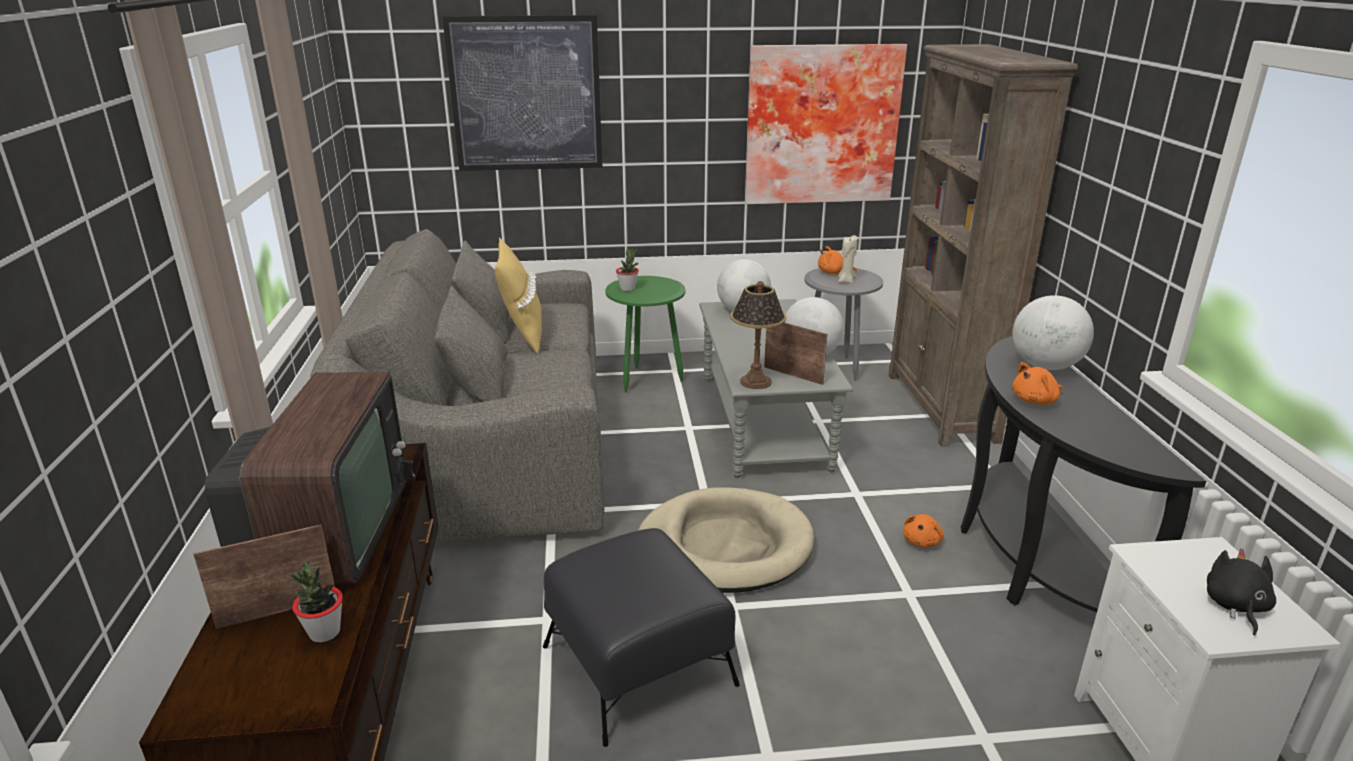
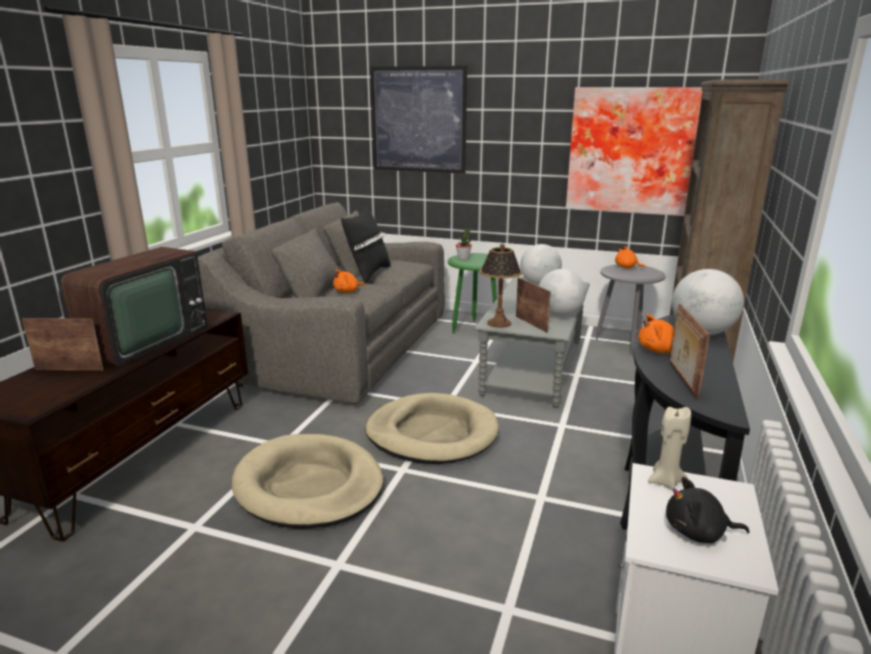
camera: 25 degrees right, 5 degrees down
(324, 632) = (76, 384): potted plant -> none
(522, 336) = (368, 274): yellow pillow -> black pillow
(638, 666) = (309, 486): black ottoman -> beige dog bed
(846, 281) = (631, 273): beige candle -> beige candle (665, 481)
(922, 541) = (585, 467): orange plush toy -> orange plush toy (347, 291)
(1094, 435) = (681, 380): none -> picture frame
(1235, 606) = (698, 533): black plush toy -> black plush toy turned 120 degrees counterclockwise

